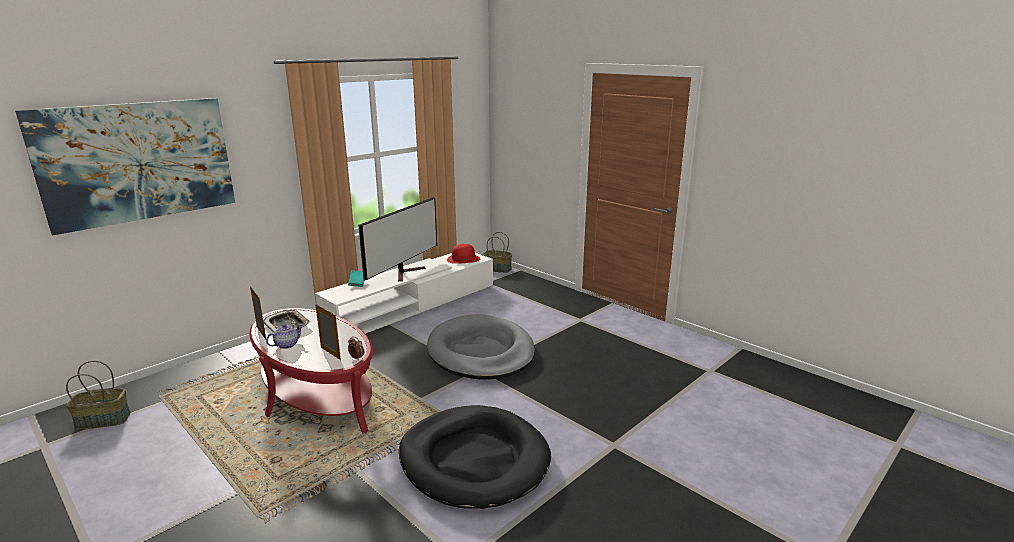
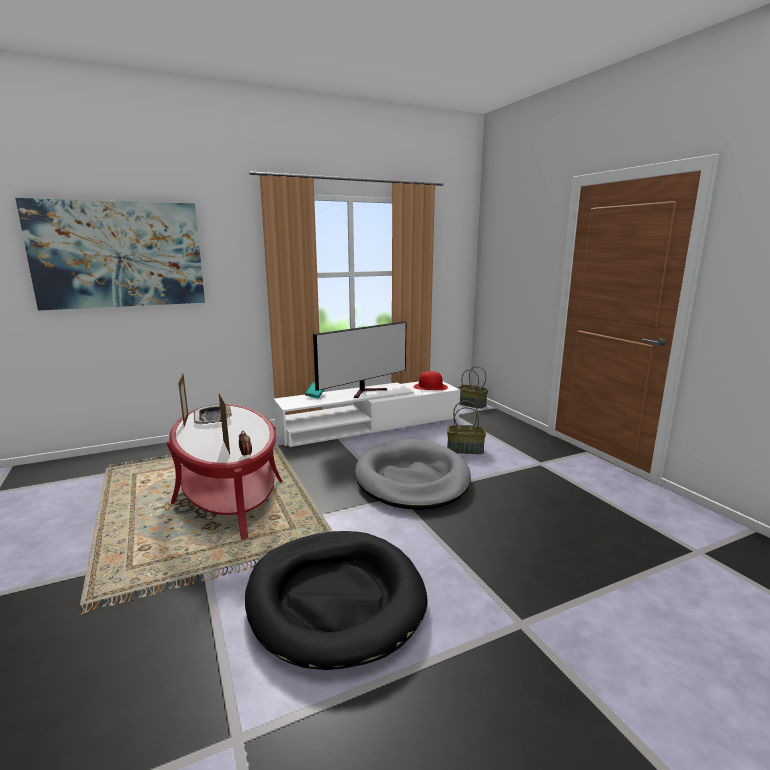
camera: 20 degrees right, 5 degrees down
(104, 420) = (51, 480): basket -> basket (465, 449)
(287, 345) = (197, 433): teapot -> none

